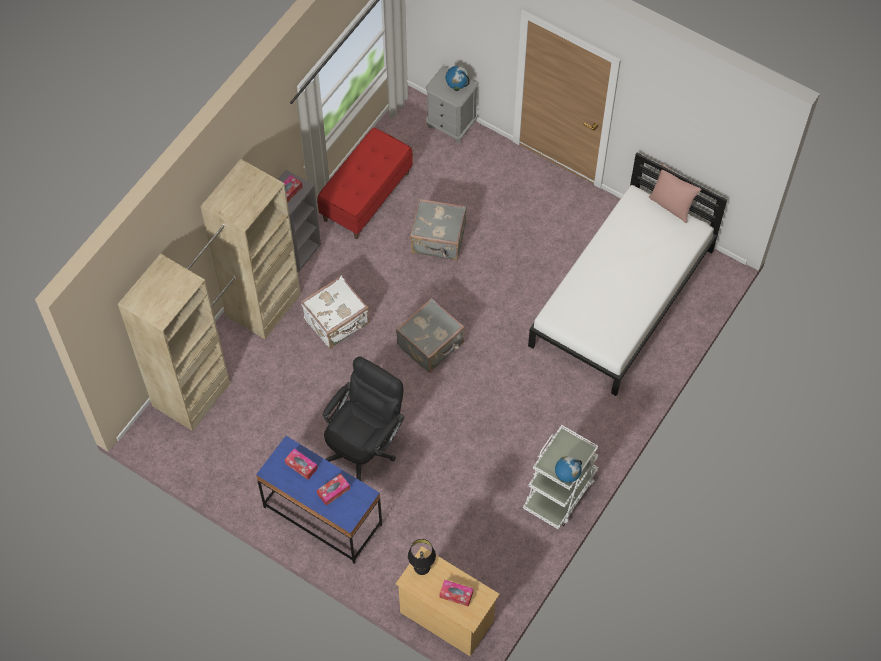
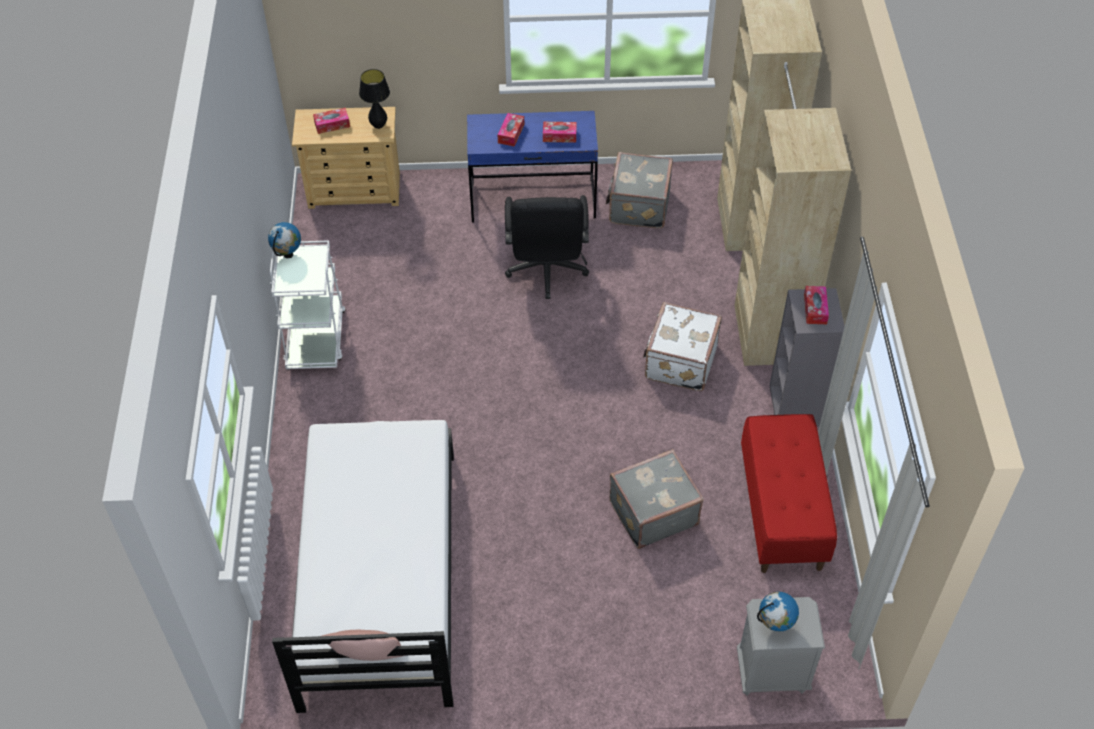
camera: 145 degrees right, 10 degrees down
(431, 345) = (560, 396): grey suitcase -> grey suitcase (638, 206)

